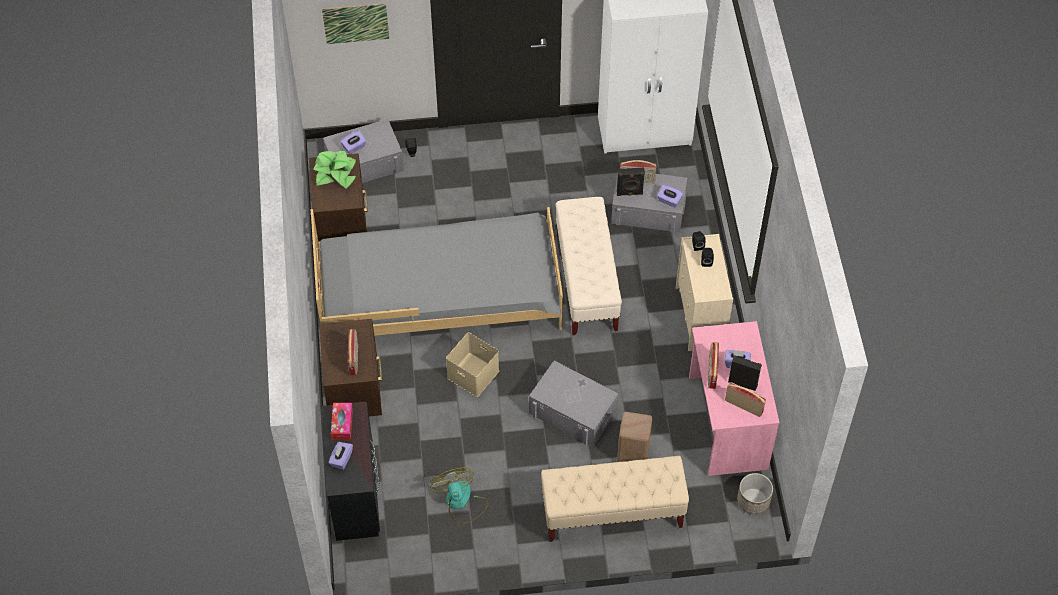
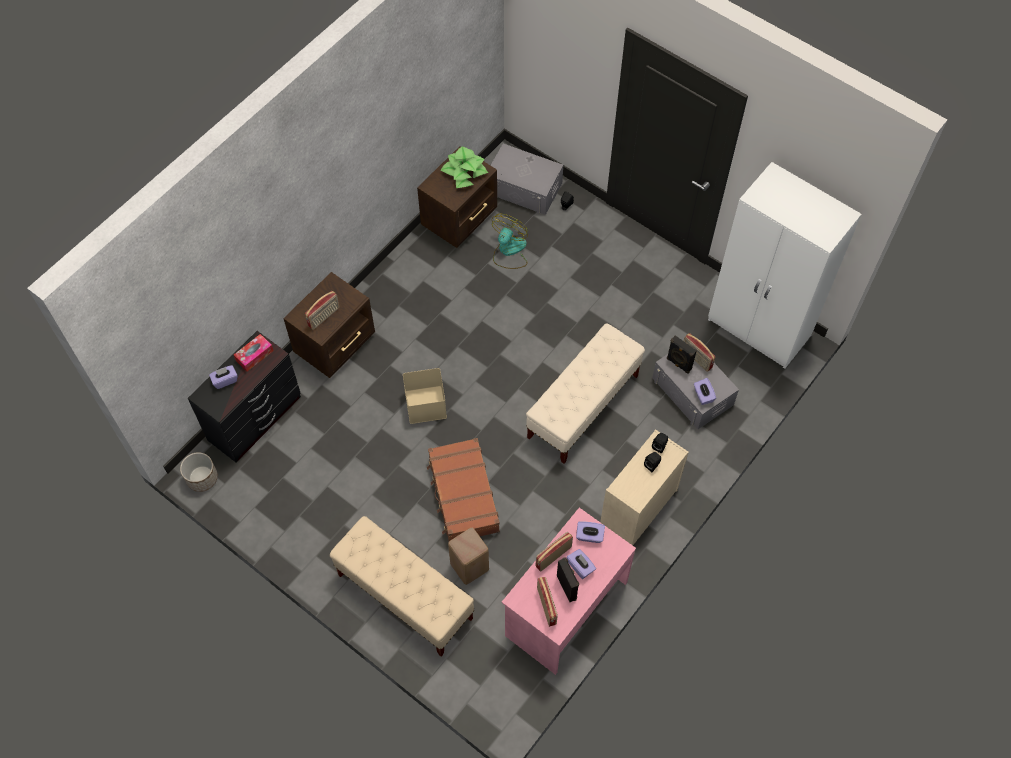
camera: 45 degrees right, 5 degrees up
(354, 147) = (516, 167): purple tissue box -> purple tissue box (589, 536)
(356, 23) = (556, 59): picture -> none
(440, 296) = (468, 327): grey bed -> none
(461, 502) = (314, 490): fan -> fan (509, 251)
(573, 412) = (463, 495): grey storage box -> brown suitcase
(753, 501) = (516, 688): planter -> planter (202, 478)

